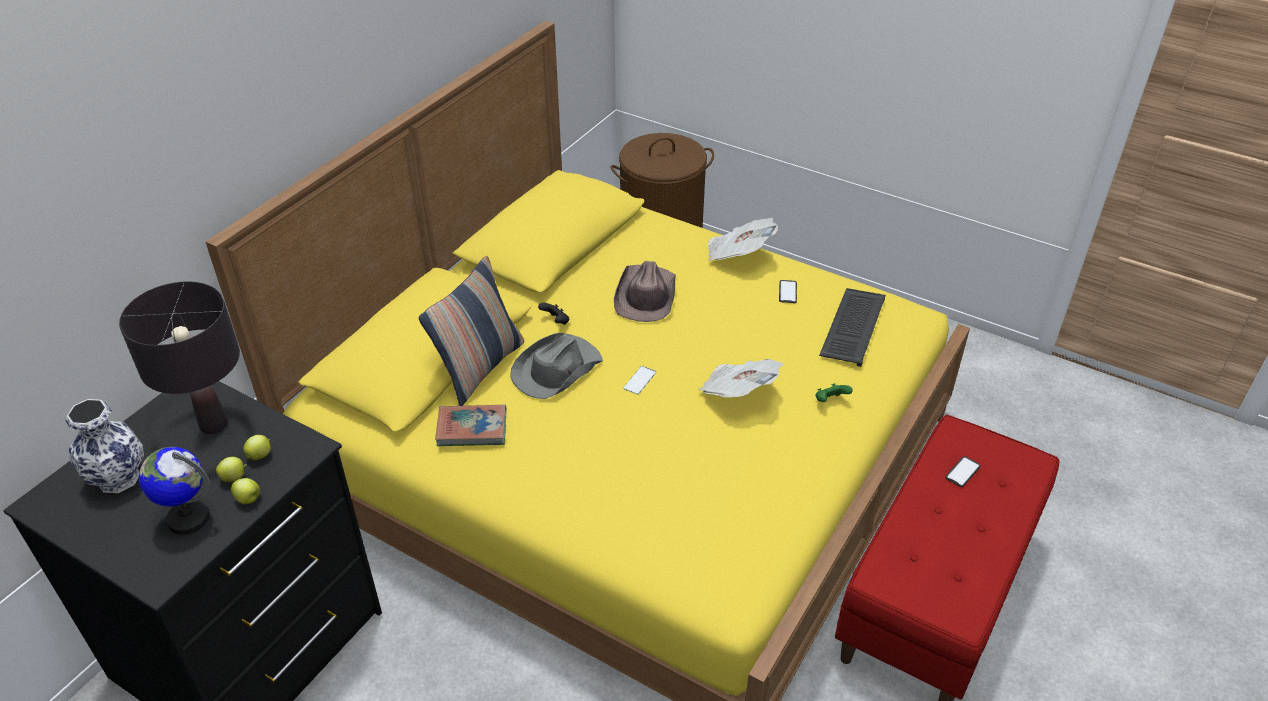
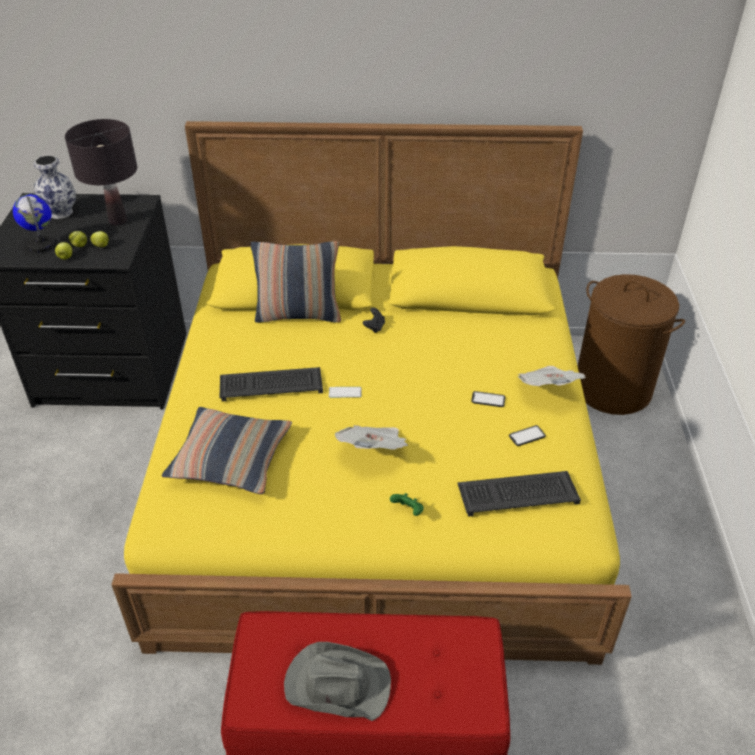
camera: 60 degrees right, 0 degrees up
(472, 429) = (238, 336): book -> none
(556, 370) = (323, 348): grey hat -> grey hat (336, 684)
(582, 429) = (272, 384): none -> keyboard
(646, 296) = (444, 358): brown hat -> none
(674, 502) = (231, 459): none -> pillow
(962, 472) = (427, 654): phone -> phone (488, 399)

